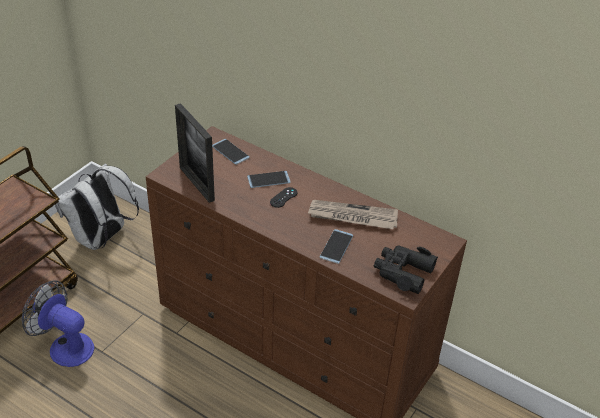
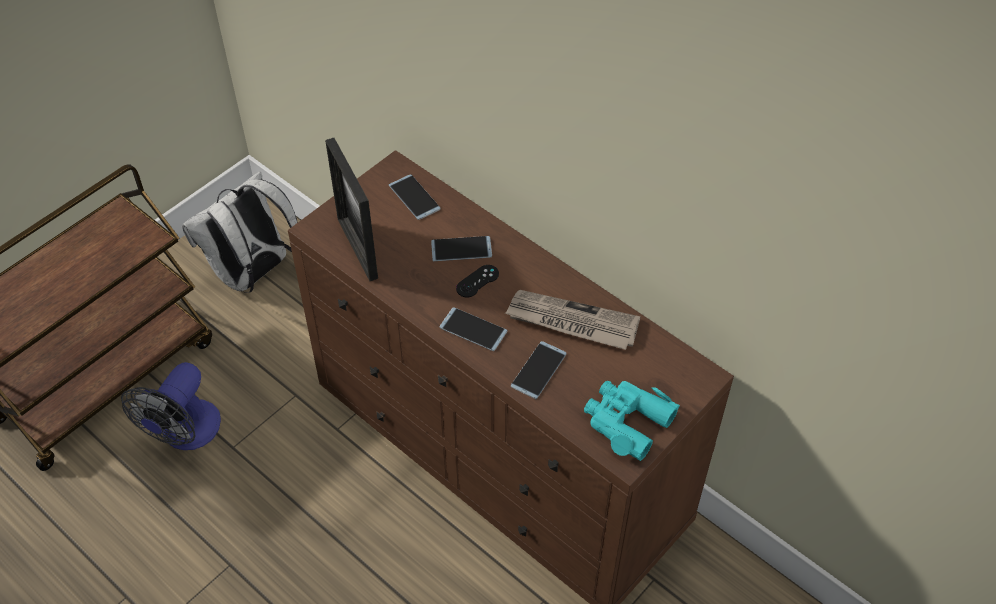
camera: 10 degrees right, 10 degrees up
(65, 346) = (185, 434): fan -> fan turned 105 degrees counterclockwise
(286, 226) = (473, 329): none -> phone
(402, 272) = (626, 421): black binoculars -> turquoise binoculars

